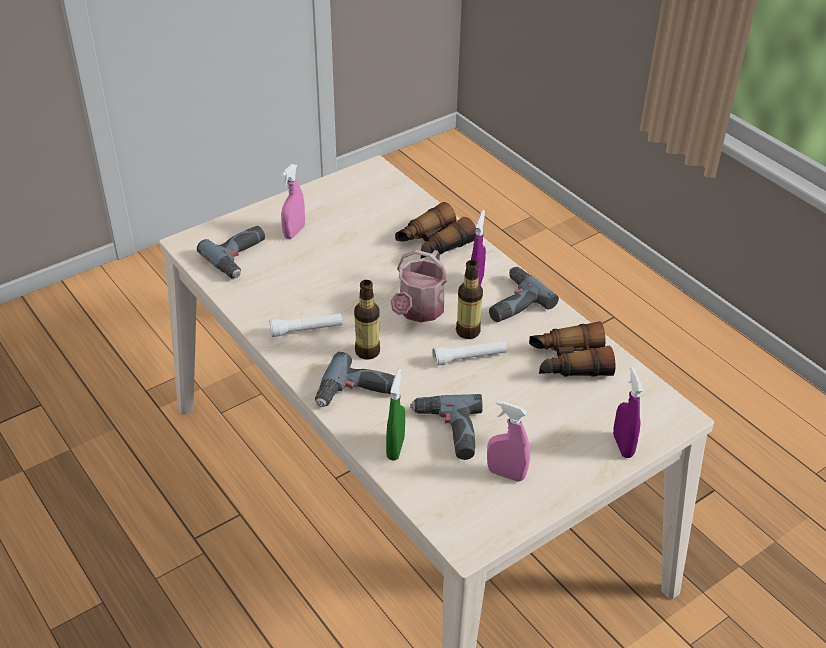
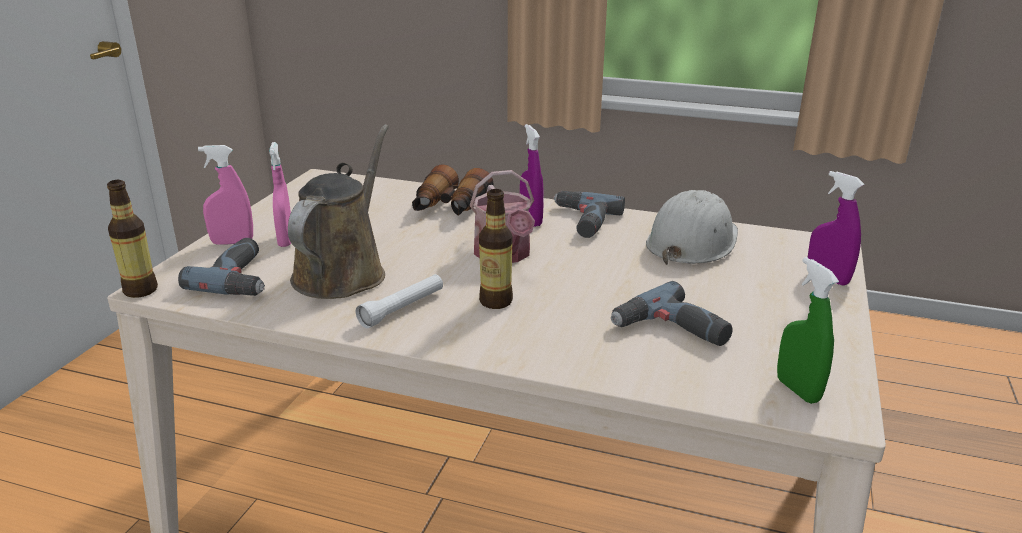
camera: 35 degrees left, 15 degrees down
(302, 280) = (343, 272): none -> brown watering can
(357, 394) = (534, 338): power drill -> none
(395, 448) = (642, 366): green spray bottle -> green spray bottle (797, 390)
(468, 331) = (573, 253): bottle -> bottle (140, 290)
(469, 358) = (603, 270): white flashlight -> none
(506, 474) = (774, 340): pink spray bottle -> pink spray bottle (232, 242)
(568, 362) = (692, 242): binoculars -> white hard hat

